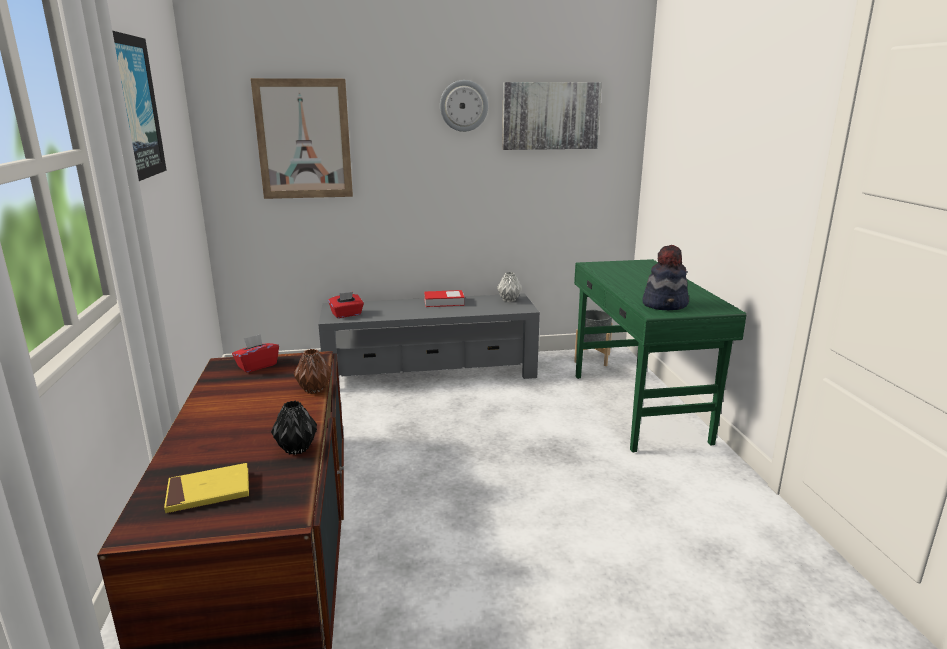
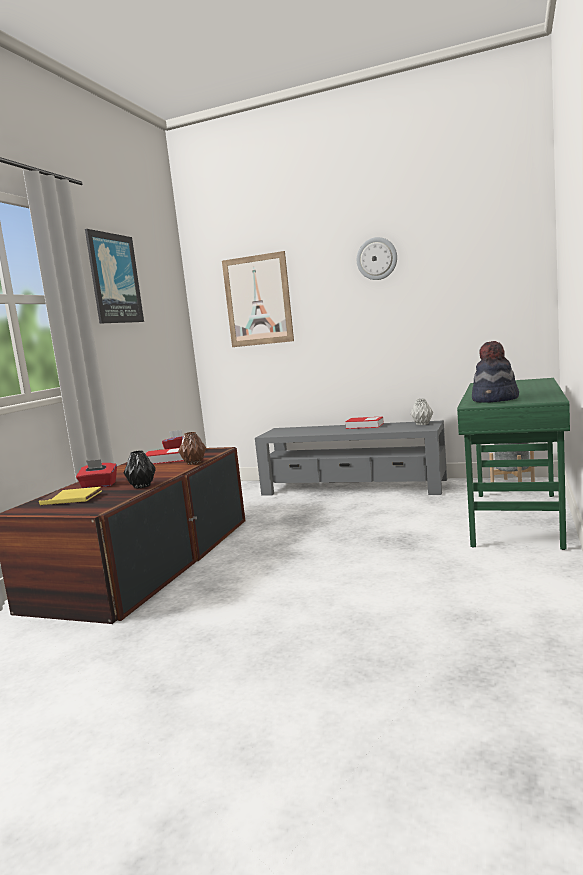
camera: 30 degrees right, 10 degrees down
(259, 384) = (166, 460): none -> book
(347, 314) = (281, 433): red tissue box -> red tissue box (99, 486)
(550, 116) = (455, 256): picture -> none

